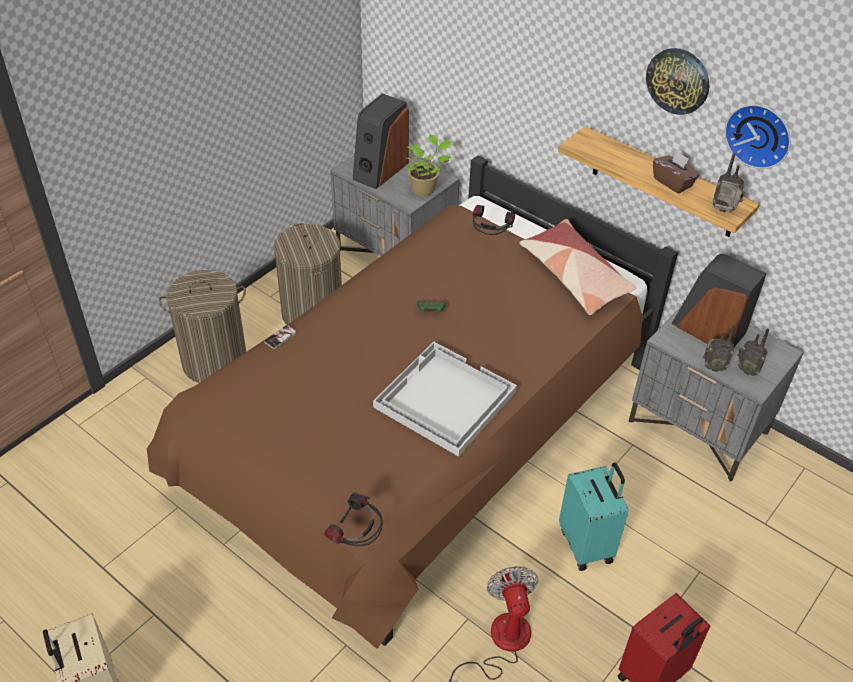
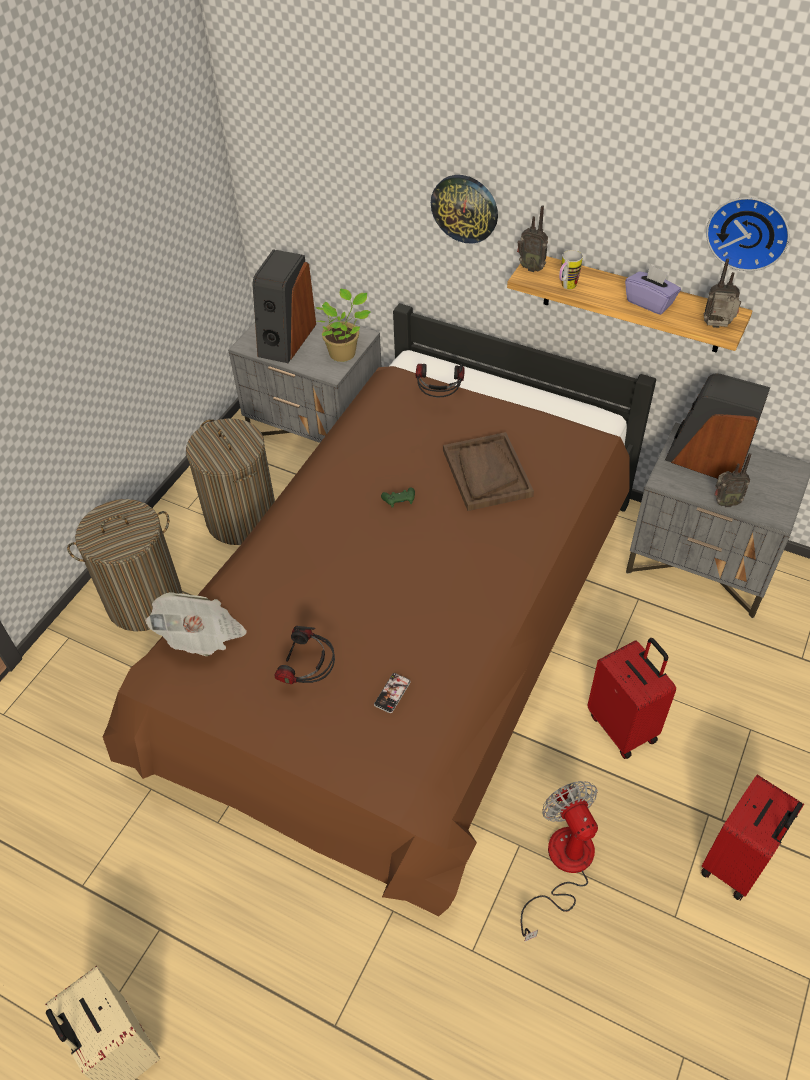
camera: 10 degrees left, 5 degrees up
(240, 380) = (202, 636): none -> newspaper
(280, 337) = (233, 571): phone -> phone (392, 693)
(356, 540) = (399, 808): headphones -> headphones (309, 675)
(443, 399) = (447, 609): white tray -> none
(511, 302) = (486, 473): none -> brown tray
(575, 276) = (548, 427): pillow -> none
(587, 545) = (623, 726): turquoise suitcase -> red suitcase
(606, 159) = (566, 287): none -> mug
(672, 182) = (649, 302): brown tissue box -> purple tissue box
(678, 80) = (642, 182): wall clock -> wall clock (465, 208)
(747, 370) = (761, 498): radio -> radio (531, 267)

